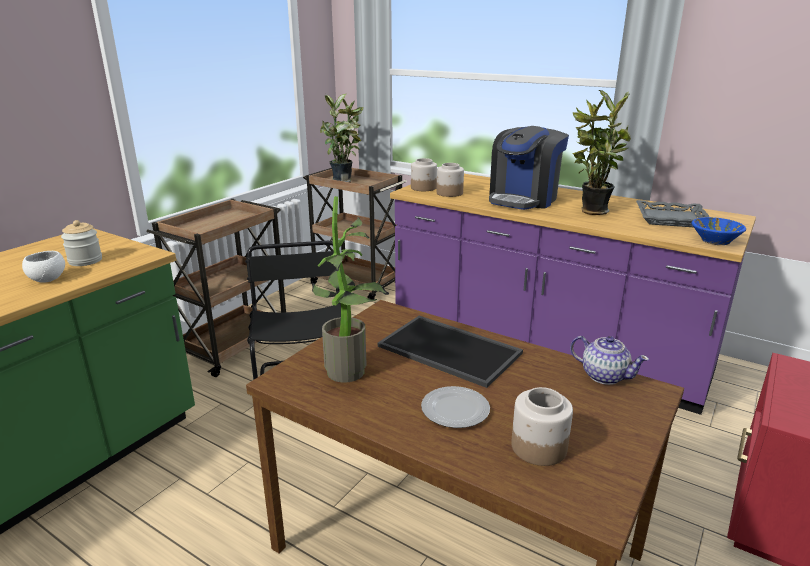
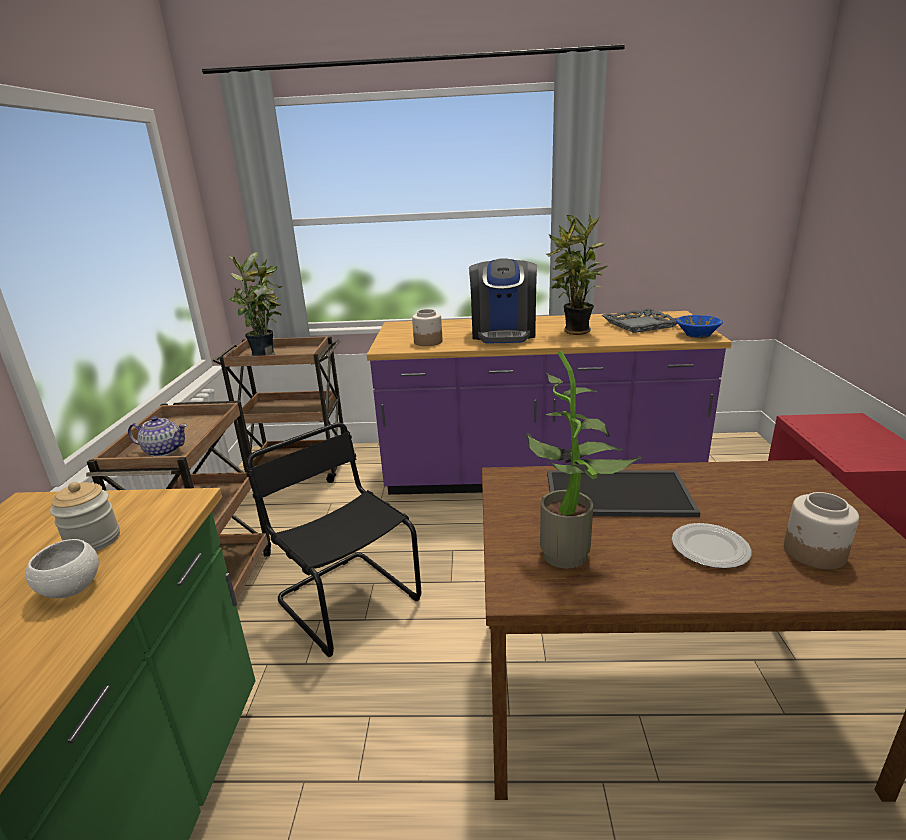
camera: 30 degrees left, 0 degrees up
(424, 188) = (394, 342): jar -> none
(604, 375) = (757, 470): teapot -> teapot (163, 450)

